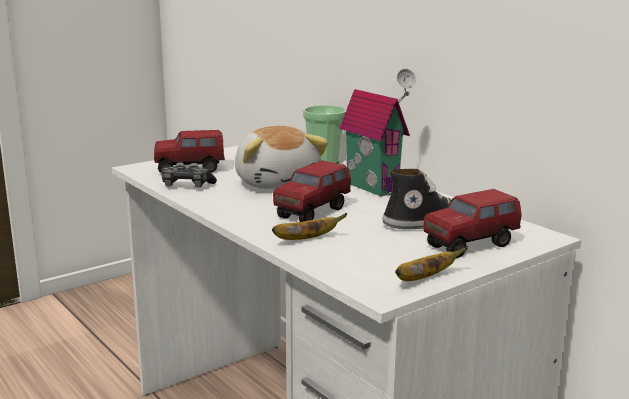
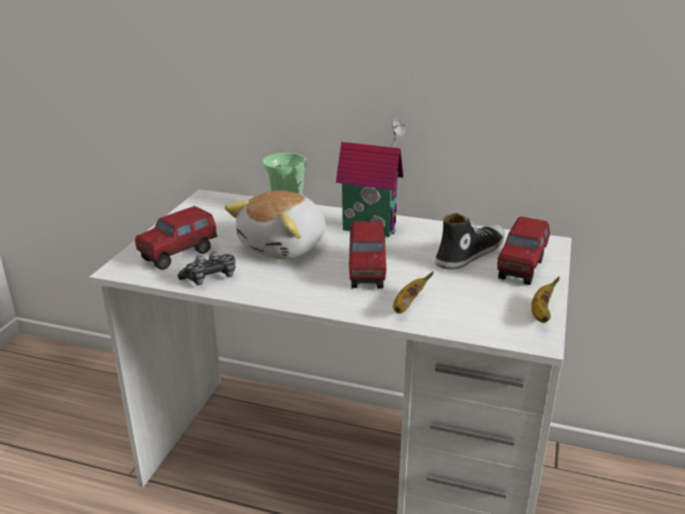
camera: 35 degrees left, 10 degrees up
(277, 182) = (285, 246): plush toy -> plush toy turned 90 degrees clockwise

